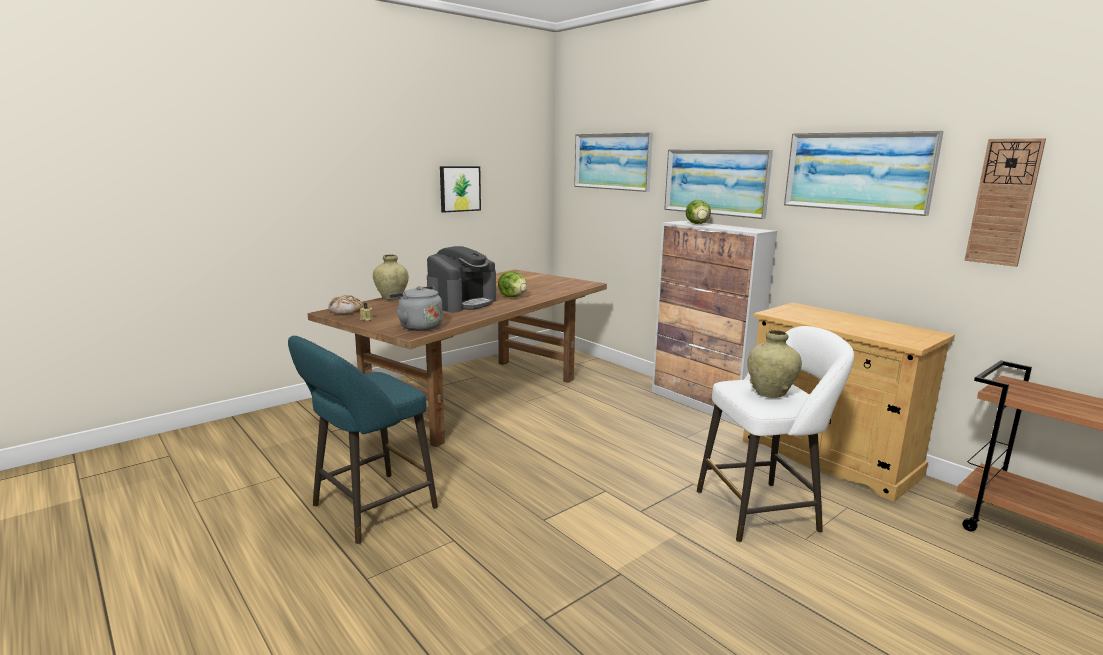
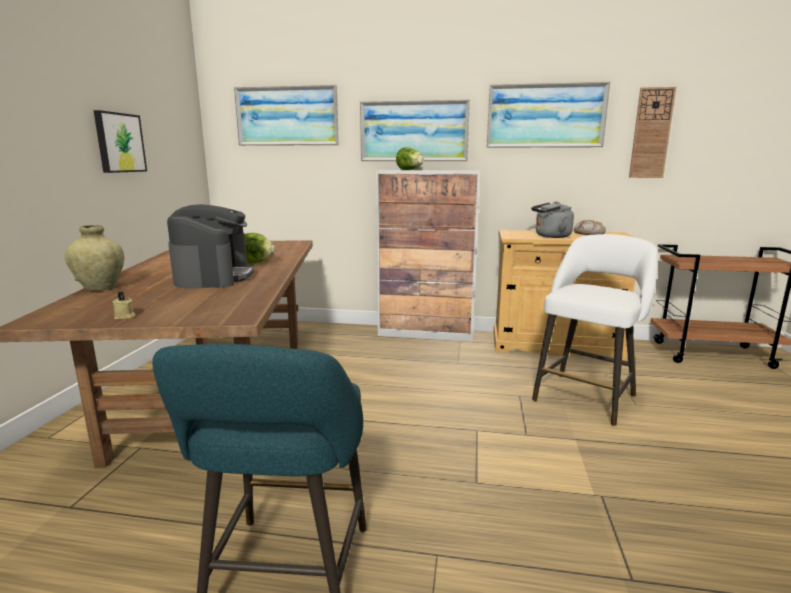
camera: 40 degrees left, 0 degrees up
(346, 311) = (63, 314): bread -> bread (589, 233)
(418, 326) = (225, 308): grey kettle -> grey kettle (550, 236)
(770, 393) = (603, 292): beige vase -> none

